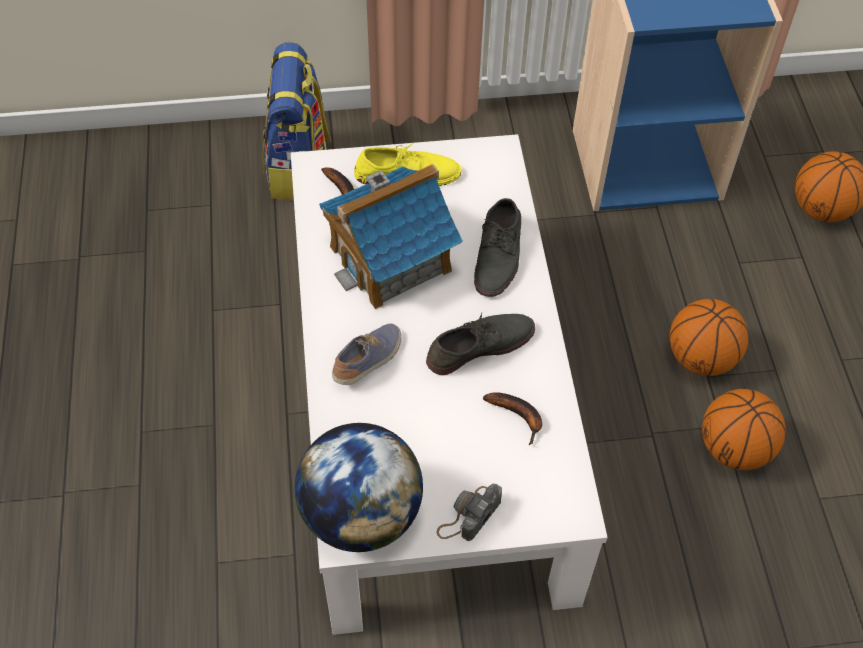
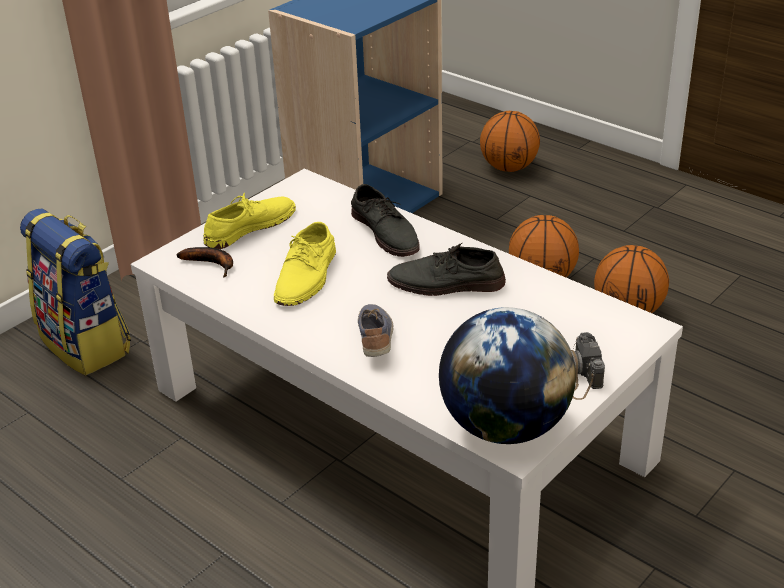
camera: 40 degrees left, 20 degrees down
(391, 259) = (307, 276): toy house -> yellow shoe
(480, 345) = (446, 284): grey shoe -> grey shoe turned 105 degrees counterclockwise
(519, 416) = (530, 303): banana -> none

